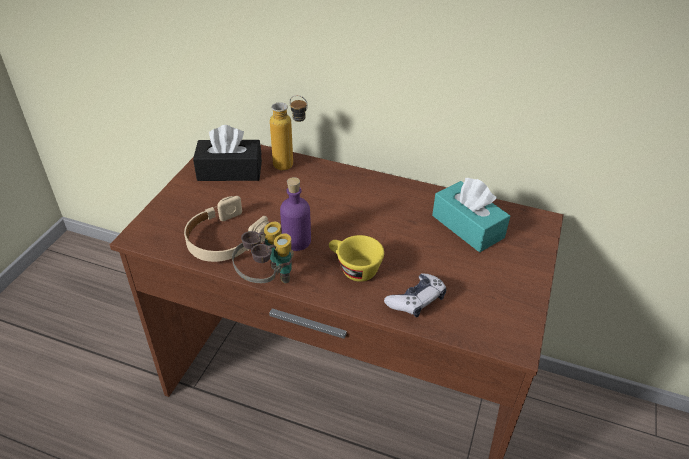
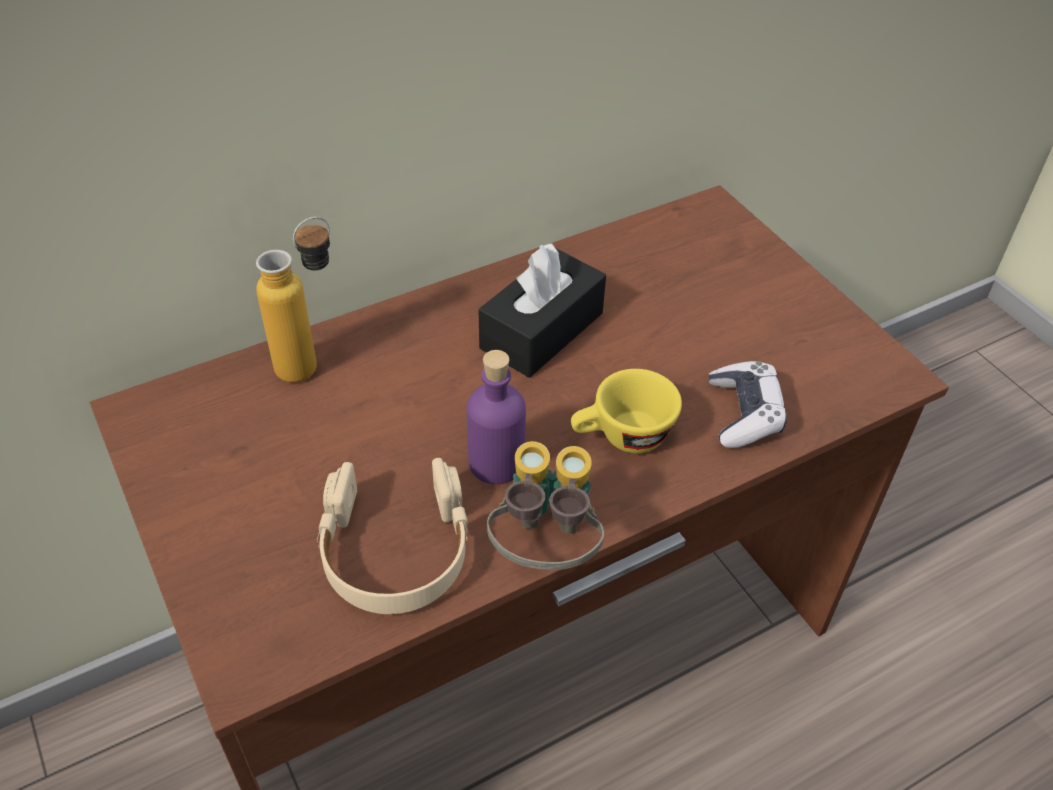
camera: 50 degrees left, 5 degrees up
(230, 171) = (223, 442): black tissue box -> black tissue box (541, 330)
(467, 226) = (656, 275): turquoise tissue box -> none

